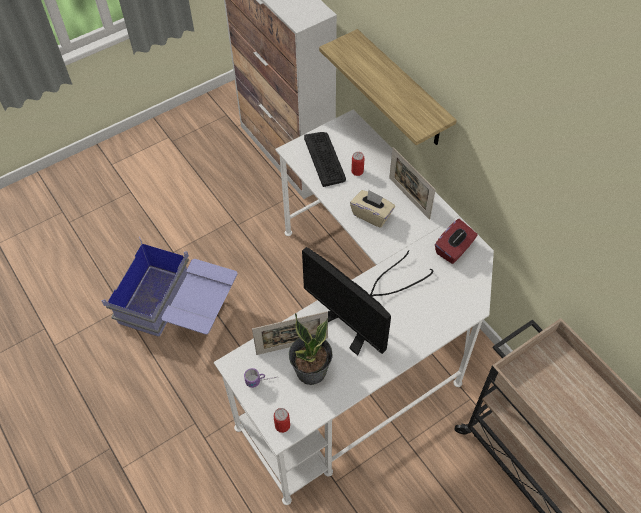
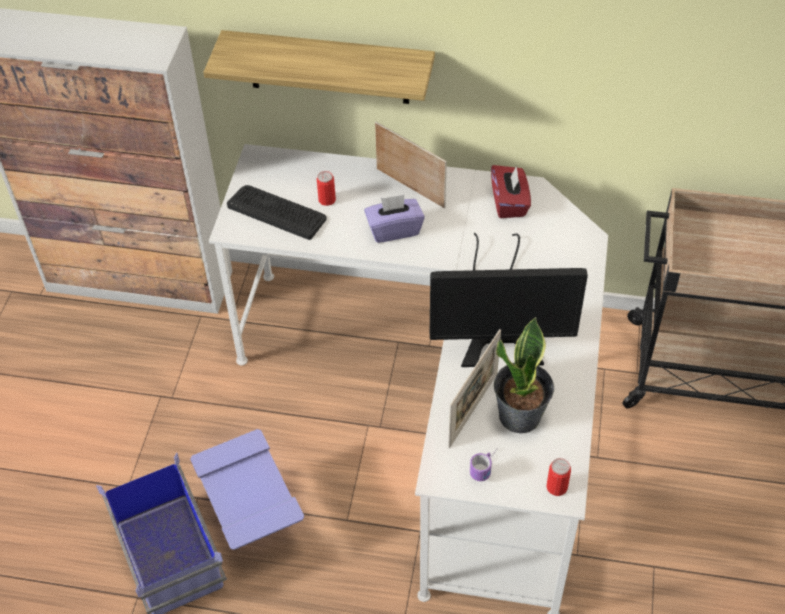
camera: 45 degrees left, 5 degrees down
(372, 215) = (394, 229): beige tissue box -> purple tissue box
(409, 198) = (410, 188): picture frame -> picture frame turned 150 degrees counterclockwise

